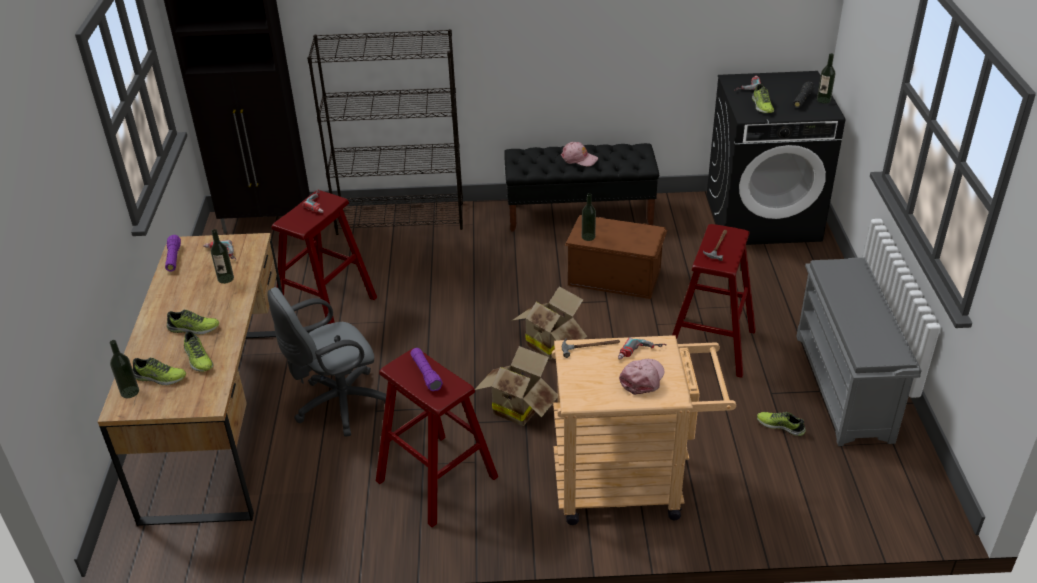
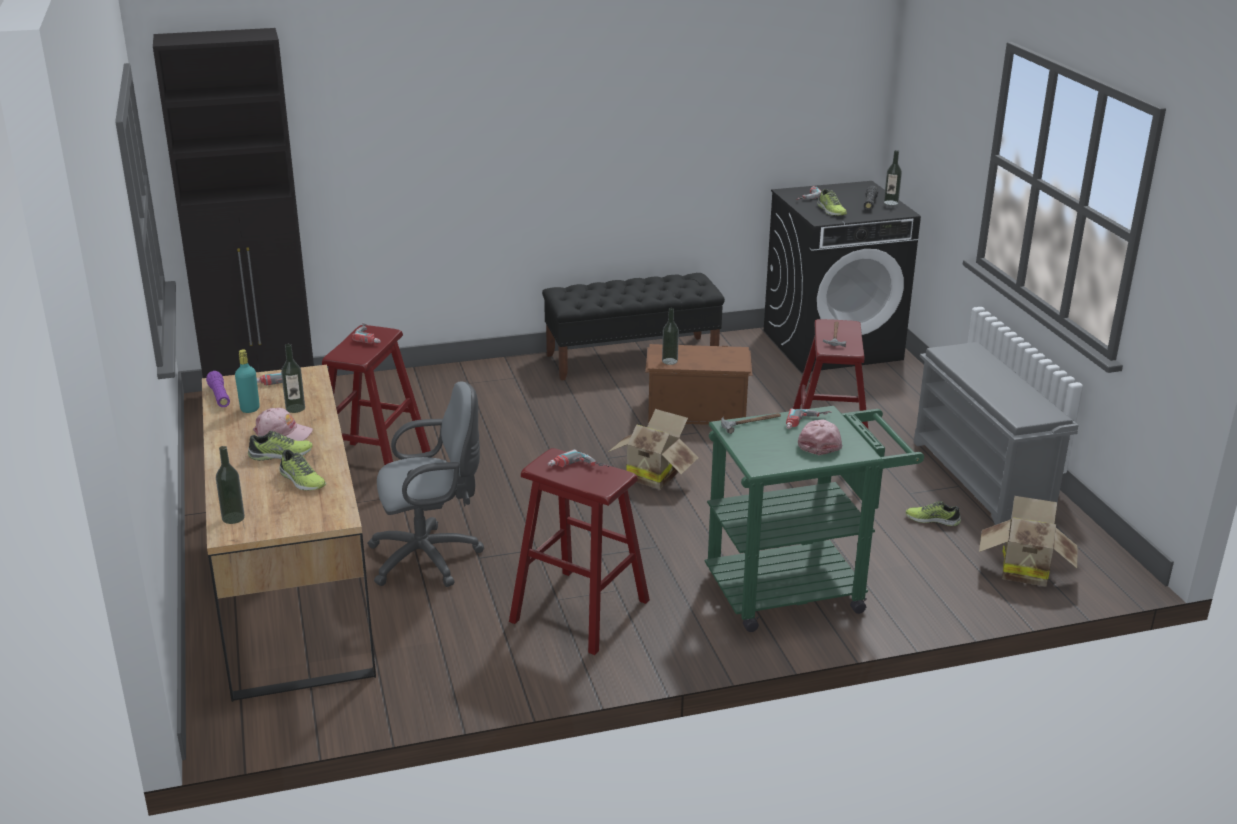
camera: 15 degrees left, 10 degrees down
(159, 378) = (263, 501): shoe -> none
(191, 275) = (250, 409): none -> turquoise bottle
(337, 405) = (430, 558): grey office chair -> grey office chair turned 150 degrees counterclockwise
(401, 218) = (426, 379): black bookcase -> none
(426, 374) = (577, 468): purple flashlight -> power drill
(518, 407) = (642, 536): cardboard box -> cardboard box (1023, 570)
(579, 159) = (632, 290): pink cap -> pink cap (283, 433)
(631, 484) = (799, 589): beige cart -> green cart

